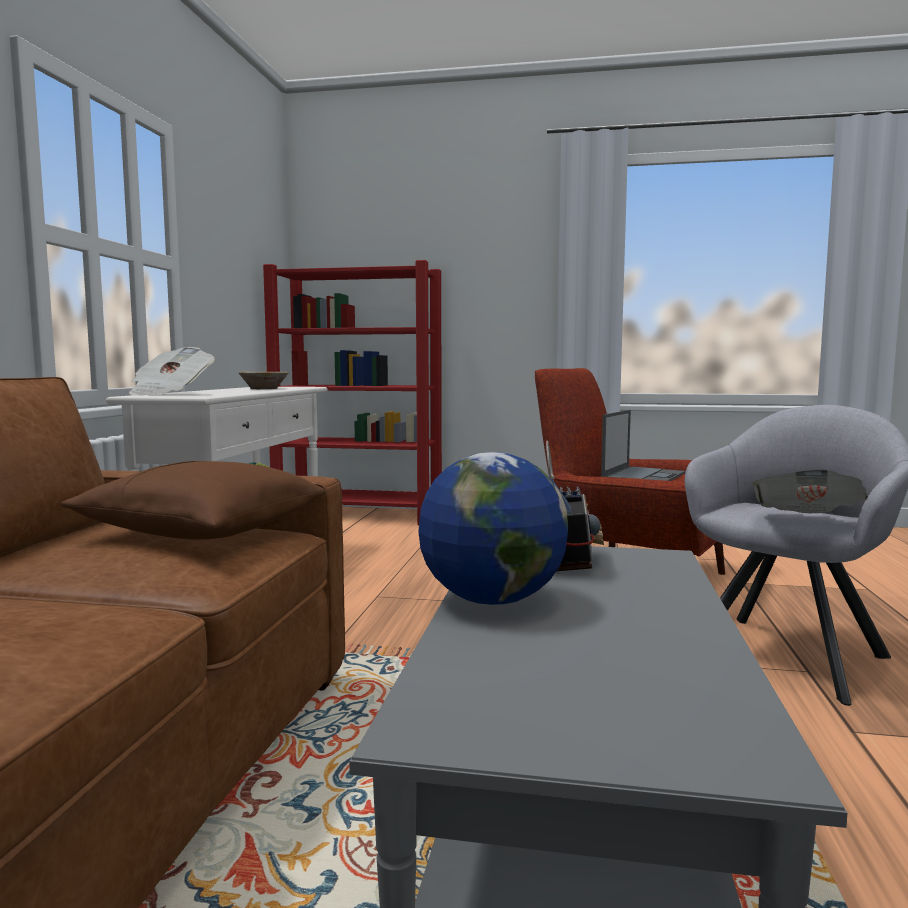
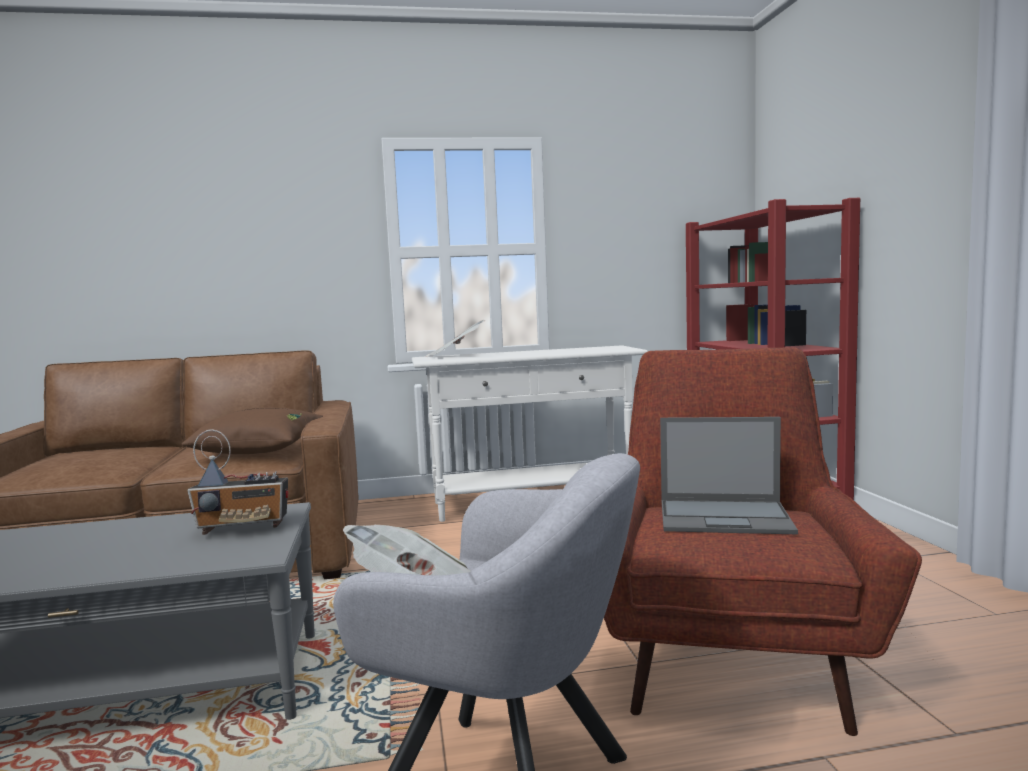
camera: 70 degrees right, 0 degrees up
(264, 389) = (561, 352): beige bowl -> none
(491, 600) = (147, 524): globe -> none

